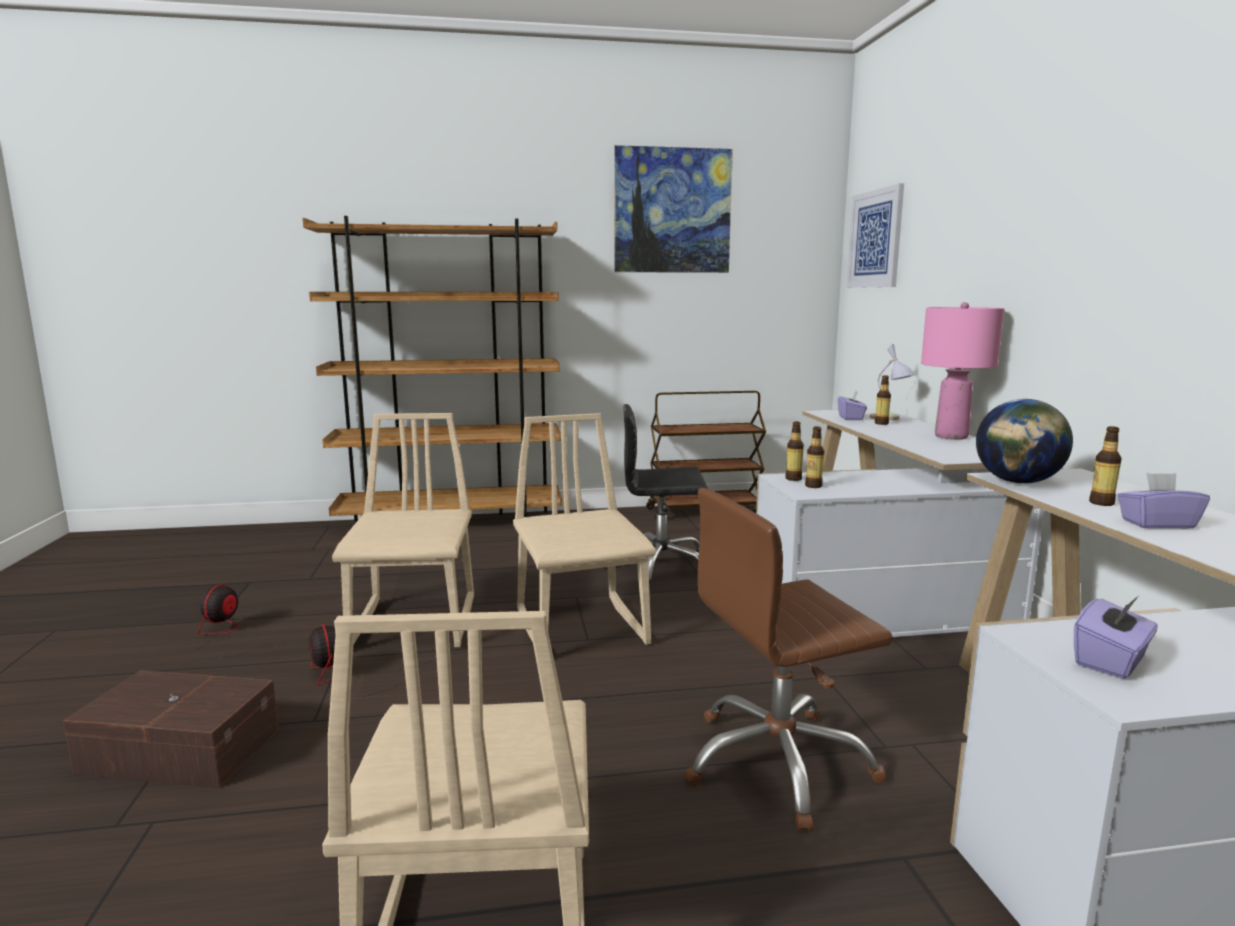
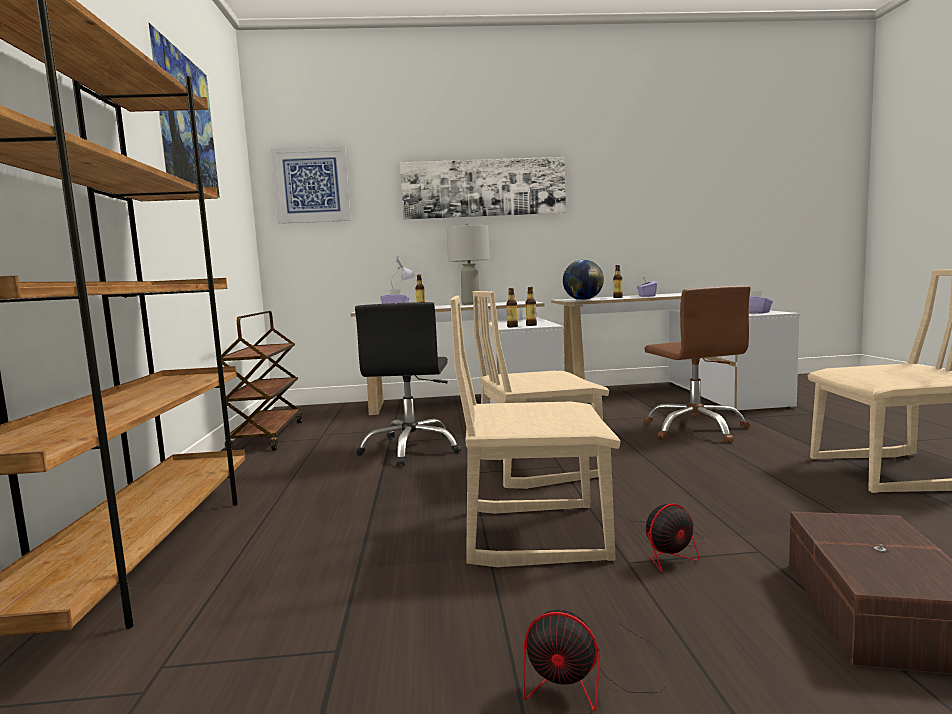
camera: 85 degrees left, 5 degrees down
(951, 437) = (471, 304): pink table lamp -> grey table lamp
(1029, 234) = (483, 188): none -> picture

